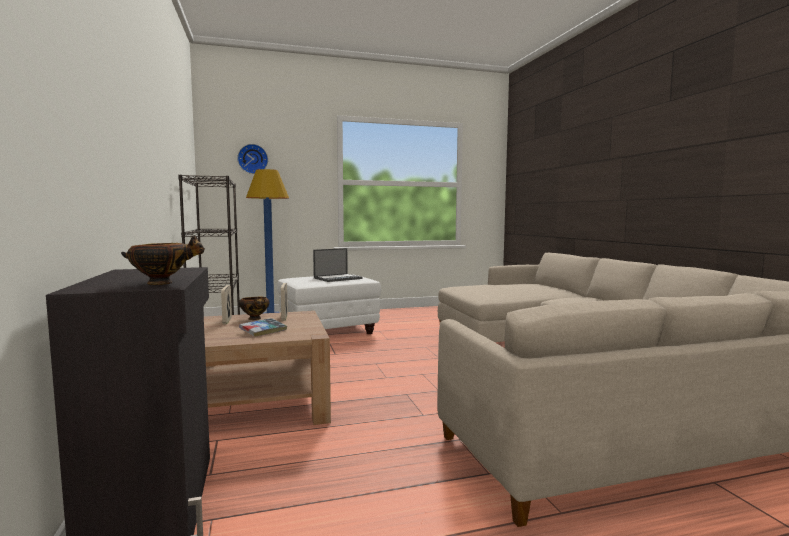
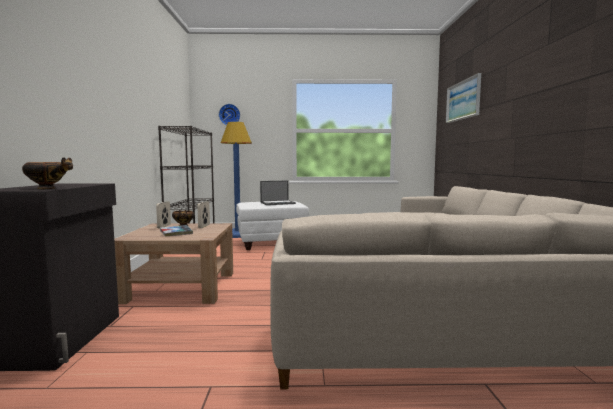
camera: 15 degrees right, 0 degrees up
(548, 153) = (463, 100): none -> picture

